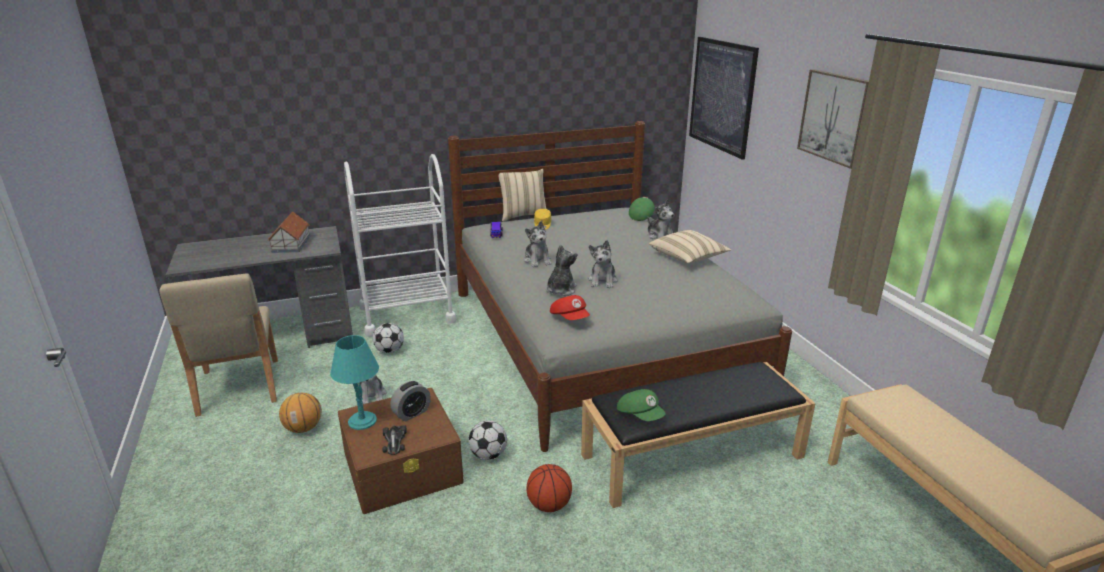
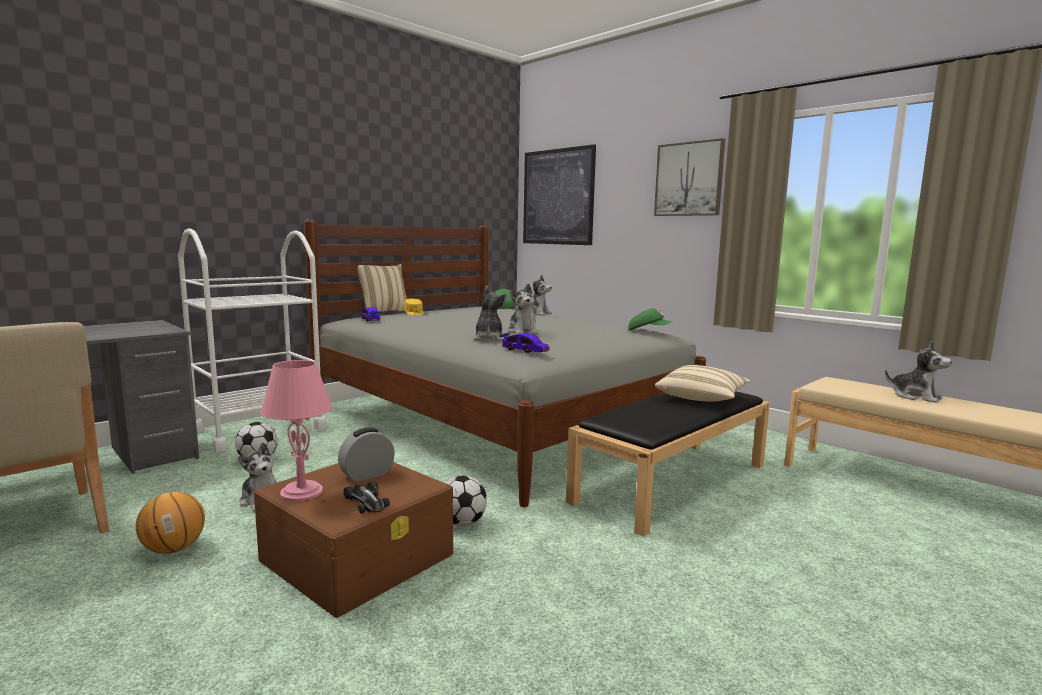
camera: 25 degrees left, 15 degrees down
(291, 244) = (108, 330): toy house -> none
(362, 421) = (301, 492): turquoise table lamp -> pink table lamp
(412, 413) = (367, 475): alarm clock -> alarm clock turned 150 degrees counterclockwise
(537, 260) = (438, 328): plush toy -> plush toy (915, 396)
(549, 505) = (574, 550): basketball -> none
(570, 318) = (524, 350): red cap -> toy car
(640, 415) = (645, 423): green cap -> green cap (648, 331)
(688, 258) = (579, 320): beige pillow -> beige pillow (702, 398)

